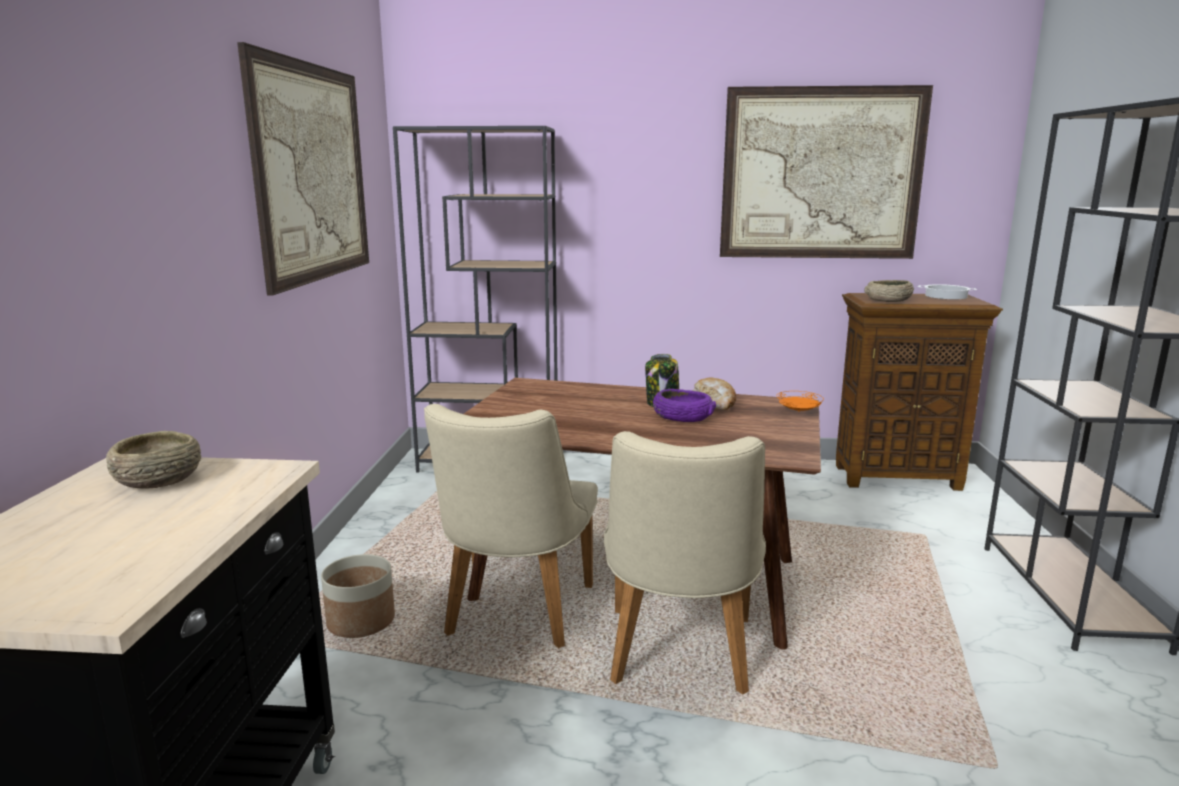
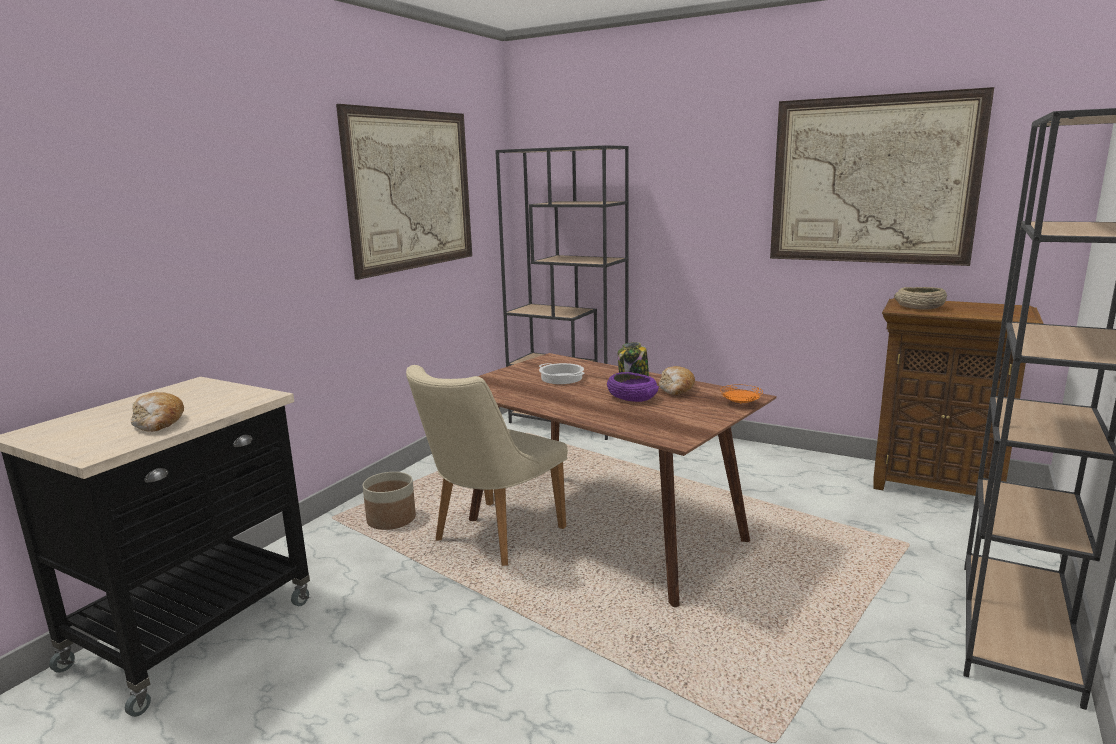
camera: 25 degrees right, 0 degrees up
(155, 535) = (159, 423): none -> bread
(157, 479) = (201, 393): beige bowl -> none
(678, 660) = (582, 595): beige chair -> none
(946, 296) = (997, 306): cooking pot -> cooking pot (562, 378)

